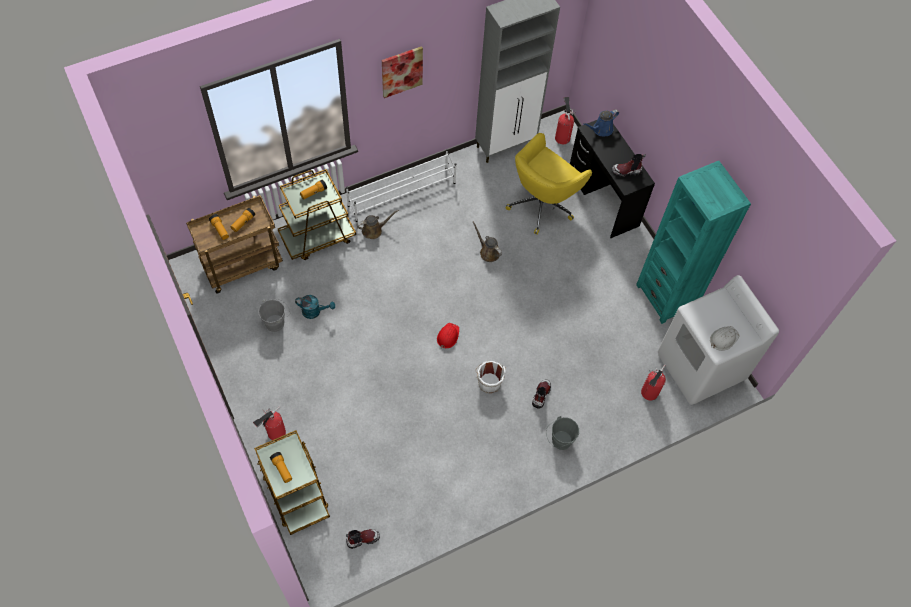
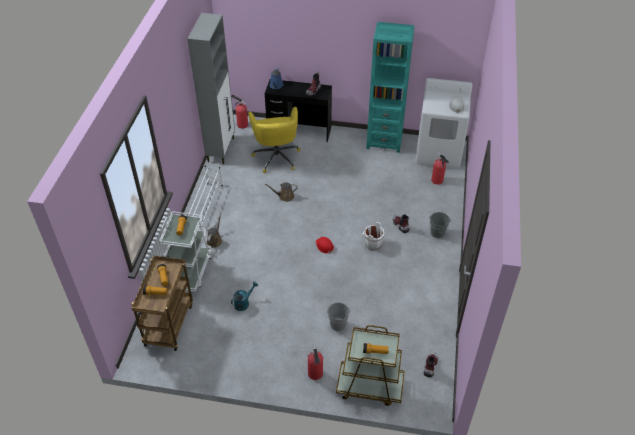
camera: 50 degrees left, 15 degrees down
(276, 322) = (232, 328): grey bucket -> grey bucket (338, 323)
(318, 237) = (190, 271): brown cart -> white cart
(401, 71) = (170, 112): picture -> none

